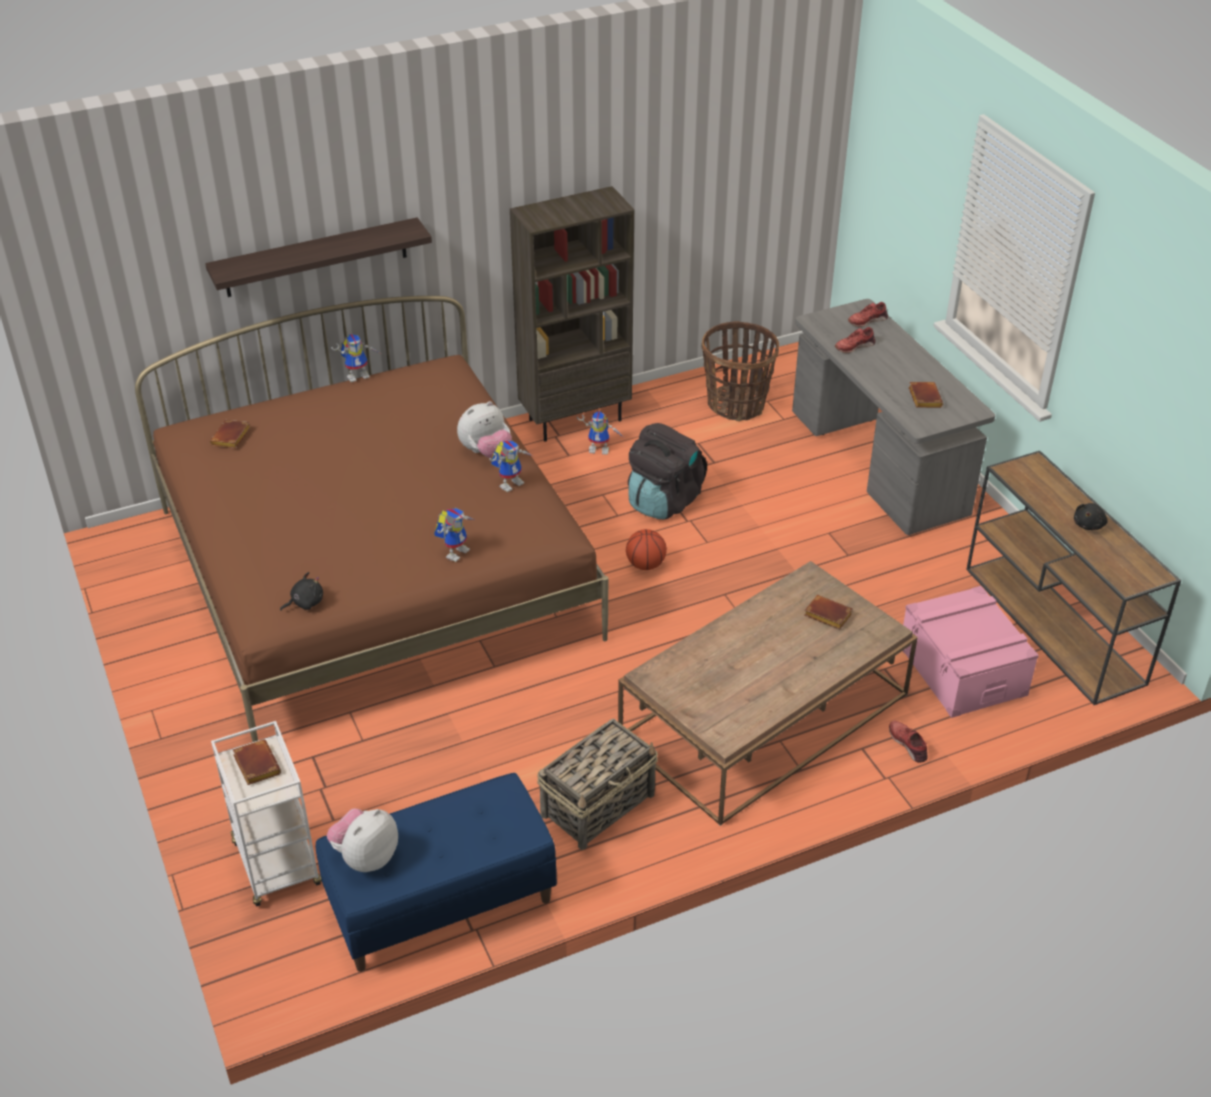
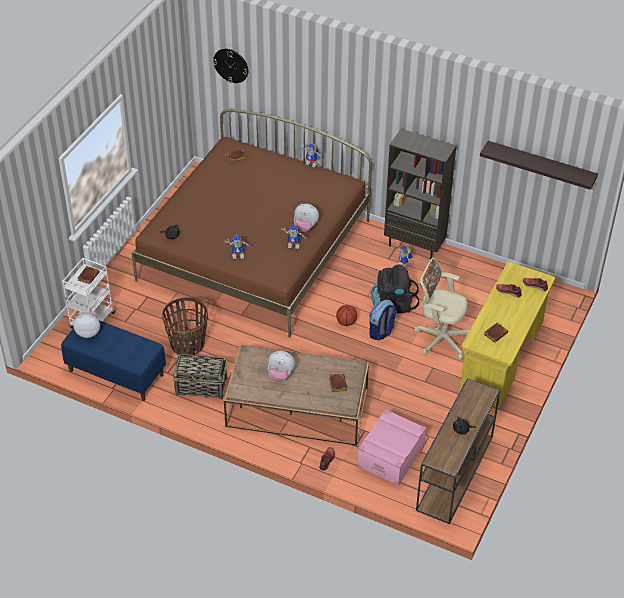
camera: 50 degrees right, 5 degrees up
(135, 264) = (231, 65): none -> wall clock
(316, 258) = (307, 102): shelf -> shelf (540, 165)
(704, 541) = (381, 332): none -> backpack
(736, 405) = (488, 289): basket -> basket (187, 344)
(743, 666) = (280, 375): none -> plush toy
(780, 496) = (440, 338): none -> beige office chair
(878, 464) = (502, 358): grey desk -> yellow desk

